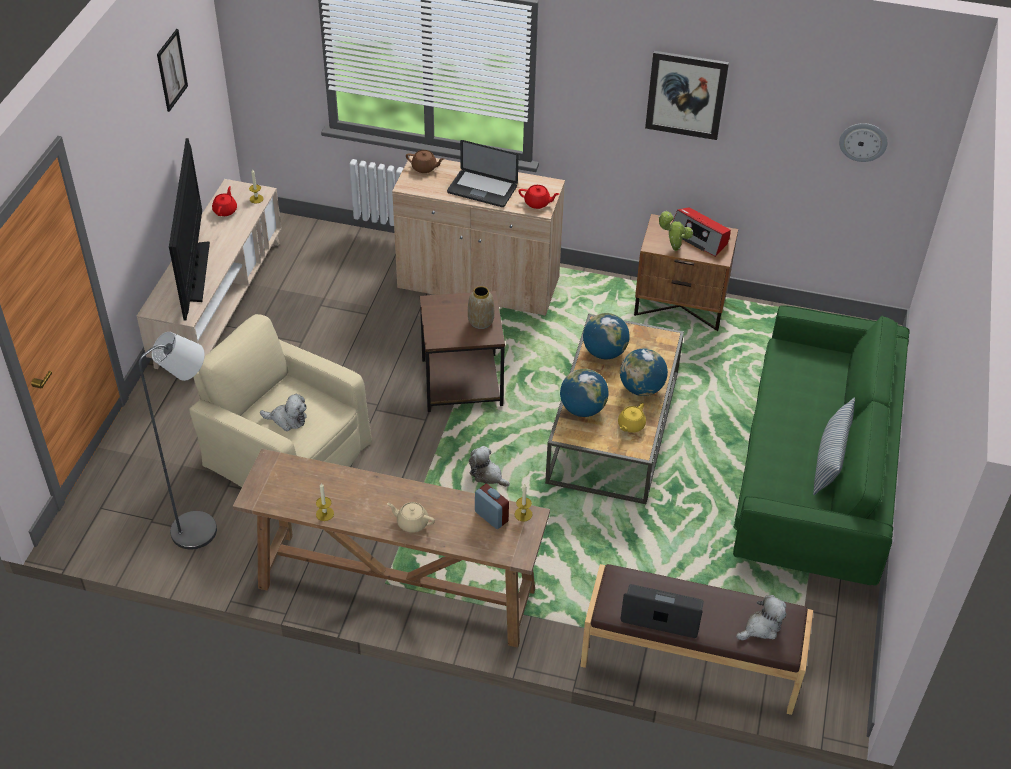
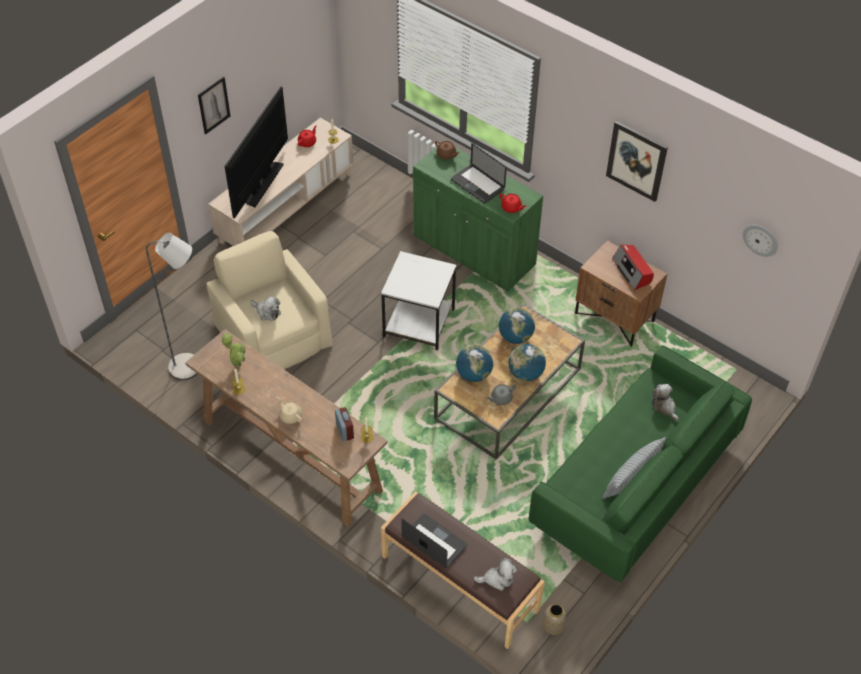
camera: 25 degrees right, 5 degrees up
(172, 70) = (276, 37): picture -> picture (213, 105)
(462, 381) = (420, 322): brown side table -> white side table
(478, 284) = (473, 251): beige cabinet -> green cabinet
(480, 322) = (431, 285): vase -> vase (553, 627)
(487, 475) = (397, 397): plush toy -> plush toy (664, 406)
(630, 425) = (501, 398): yellow teapot -> grey teapot
(673, 248) = (606, 273): potted plant -> potted plant (237, 363)

